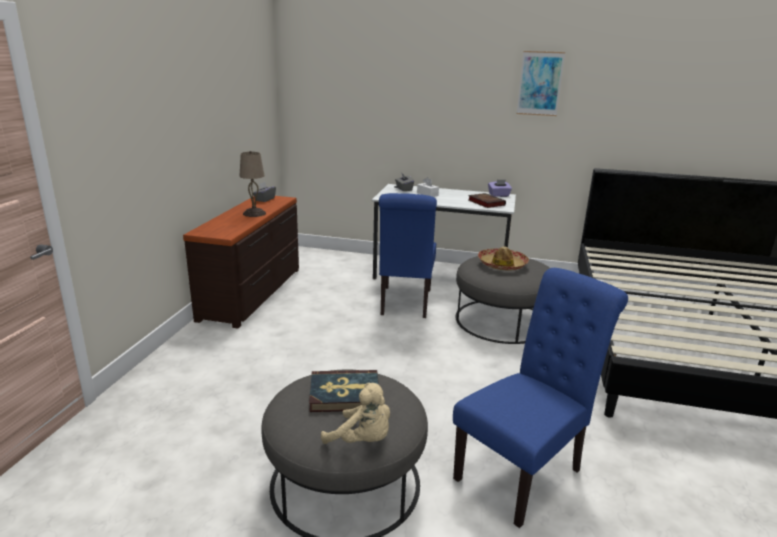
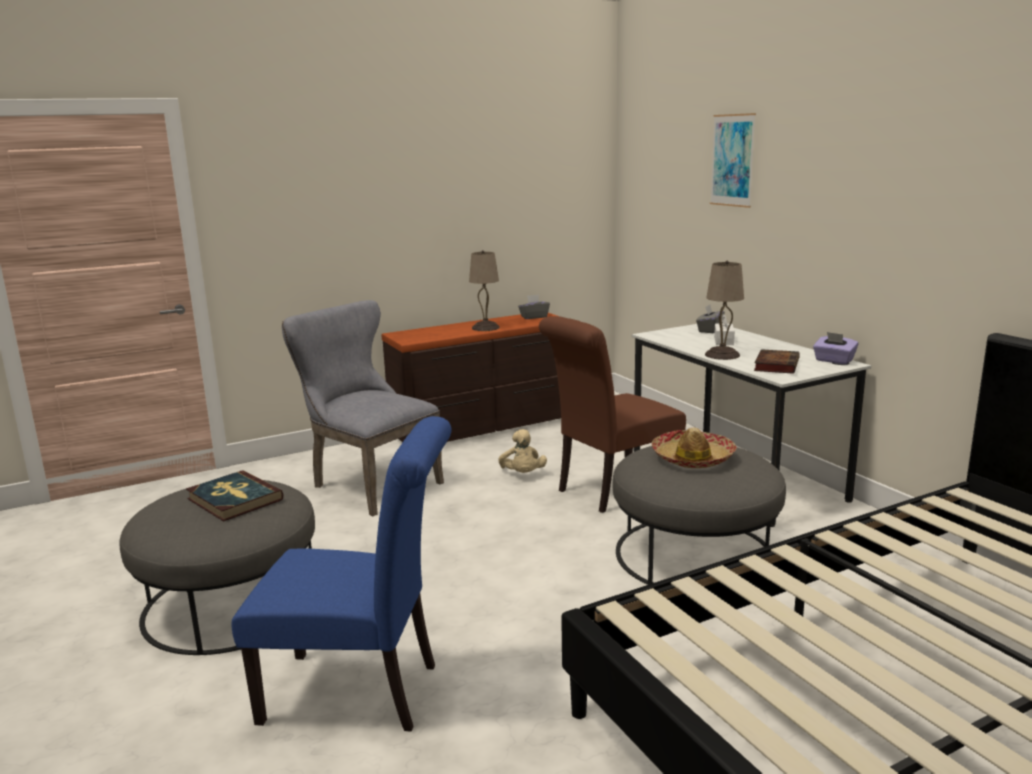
camera: 50 degrees right, 5 degrees down
(257, 360) = (369, 484): none -> grey chair
(362, 440) = (163, 532): beige plush toy -> beige plush toy (523, 474)
(405, 304) = (611, 490): blue chair -> brown chair
(449, 202) = (722, 355): none -> beige table lamp
(540, 83) = (913, 165): picture -> picture (732, 160)

